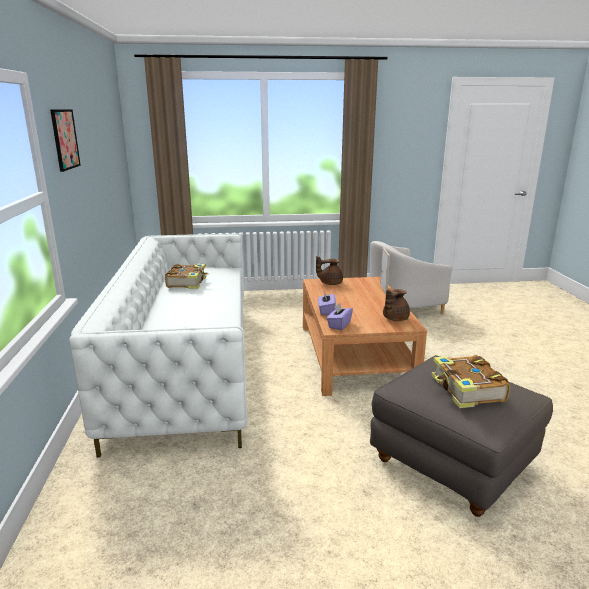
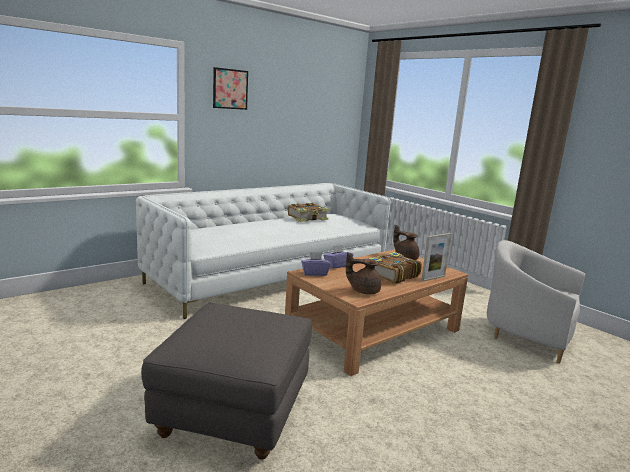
camera: 55 degrees right, 5 degrees down
(467, 390) = (224, 327): book -> book (391, 275)

